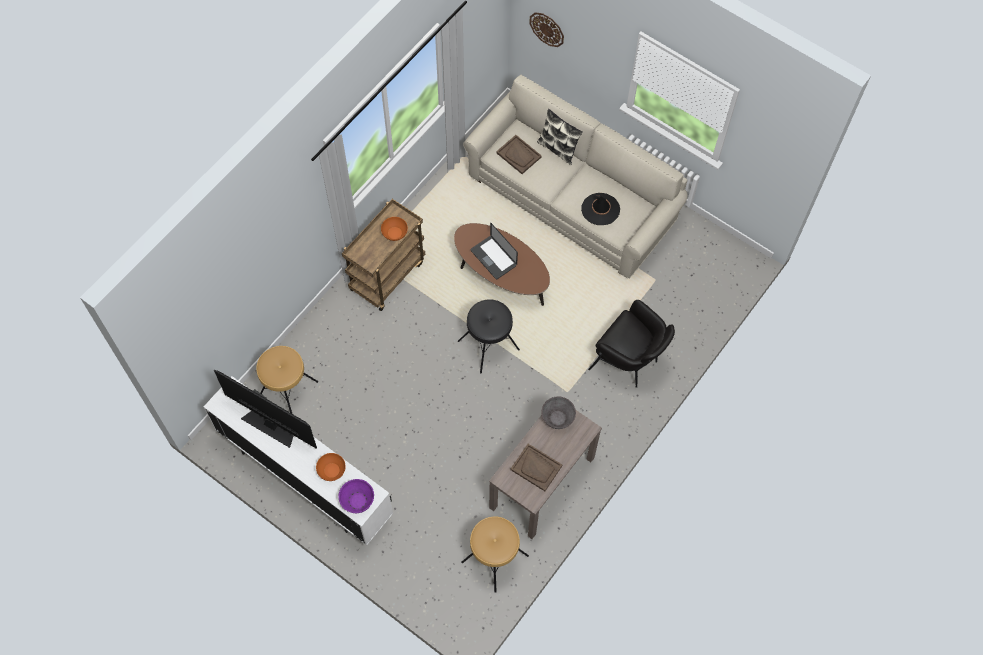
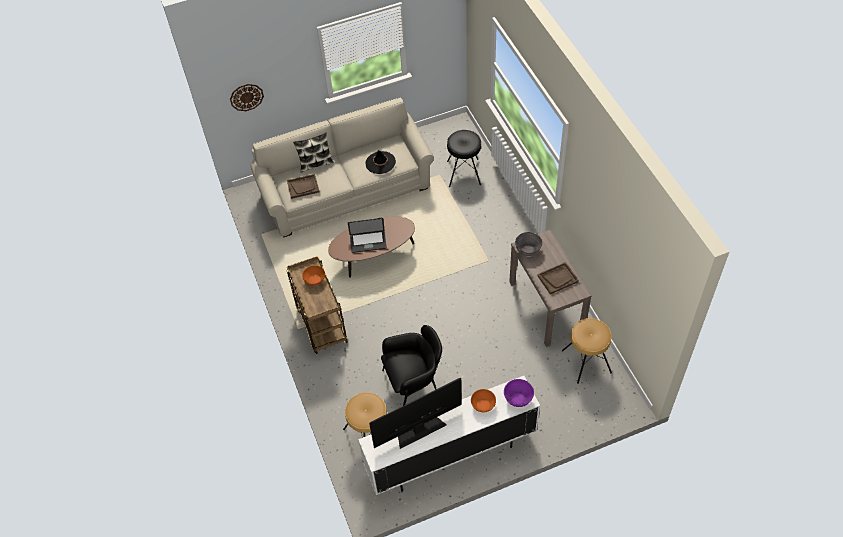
camera: 55 degrees left, 10 degrees down
(489, 345) = (422, 289): black stool -> black stool (464, 172)
(629, 362) = (489, 217): black armchair -> black armchair (413, 384)

